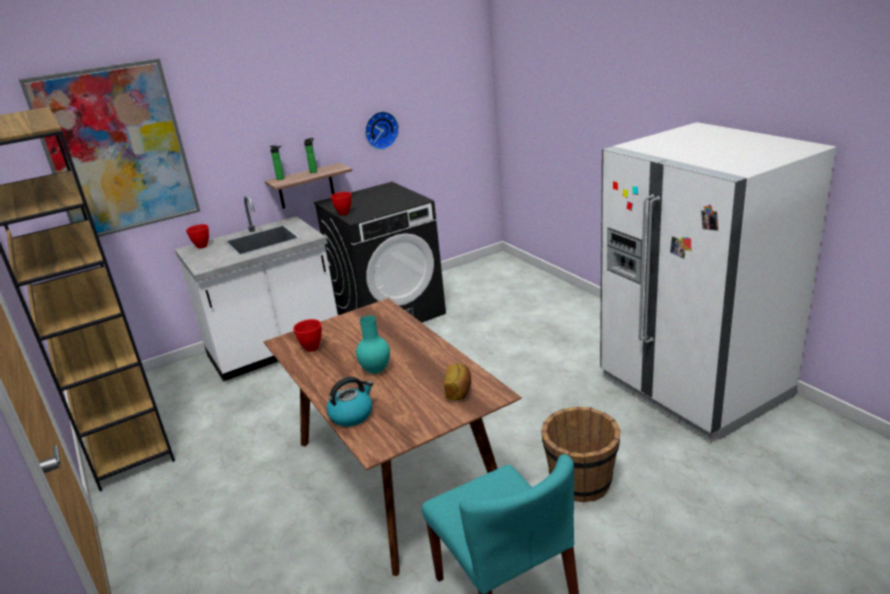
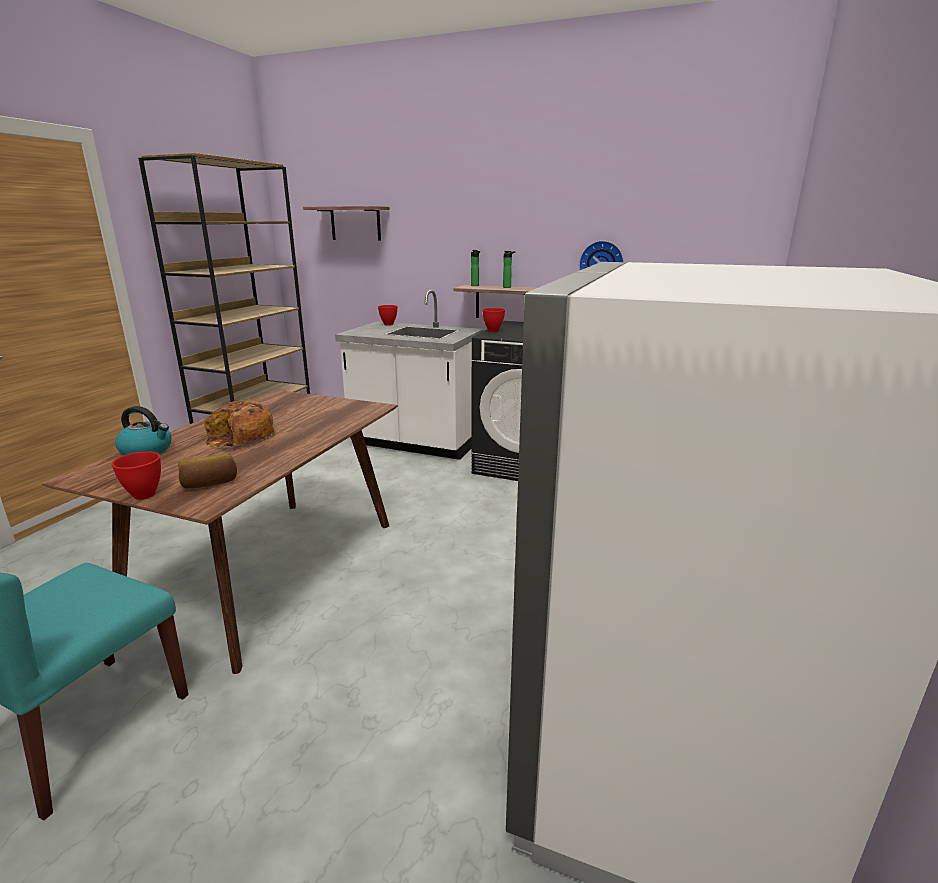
camera: 50 degrees right, 5 degrees down
(117, 150) = (355, 223): picture -> shelf
(312, 348) = (271, 406): red bowl -> red bowl (143, 495)
(375, 370) = (240, 437): turquoise vase -> bread
(580, 483) = (321, 715): brown bucket -> none

